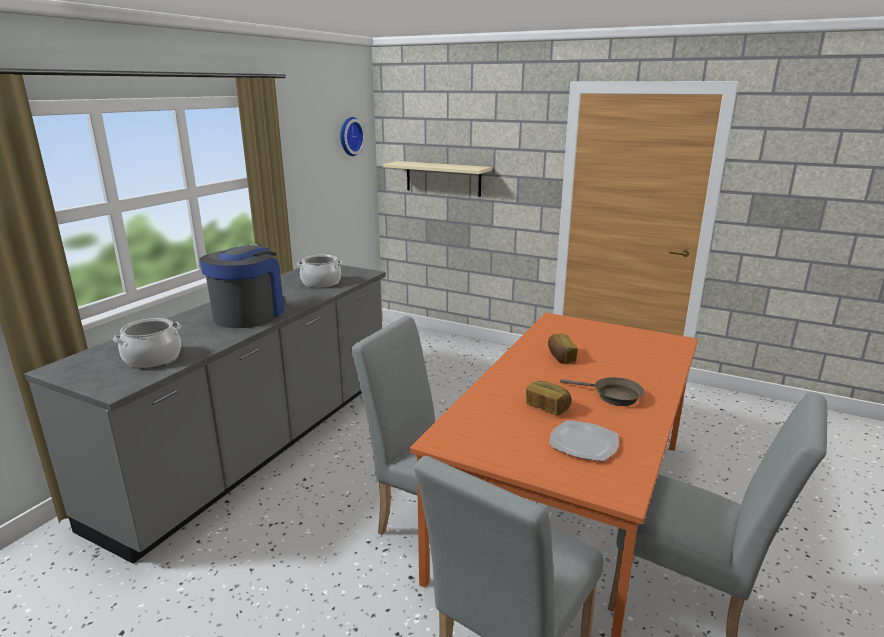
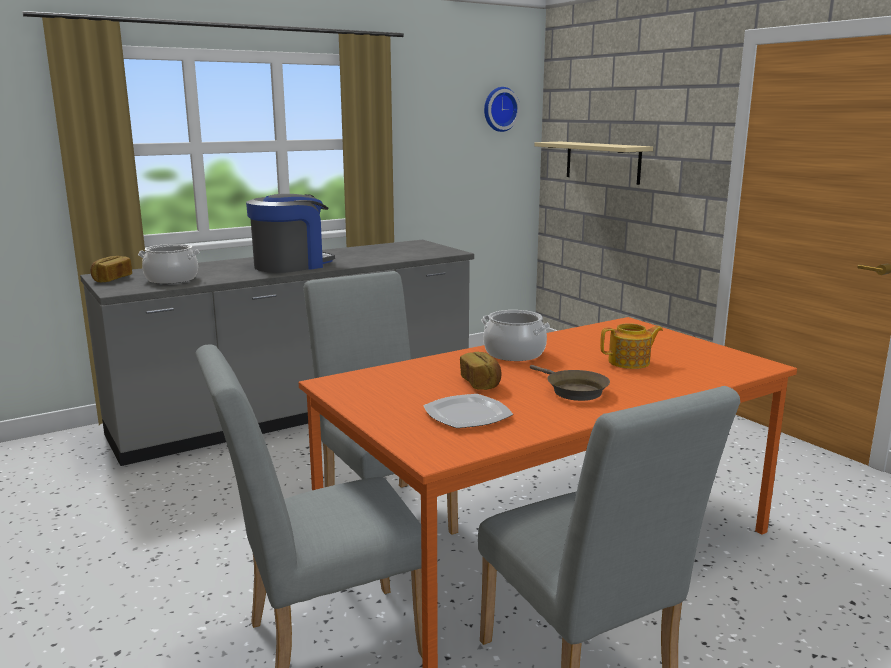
camera: 30 degrees right, 5 degrees down
(321, 283) = (394, 254): cooking pot -> cooking pot (514, 353)
(560, 357) = (572, 352): bread -> bread (112, 279)
(607, 358) = (630, 362): none -> teapot

